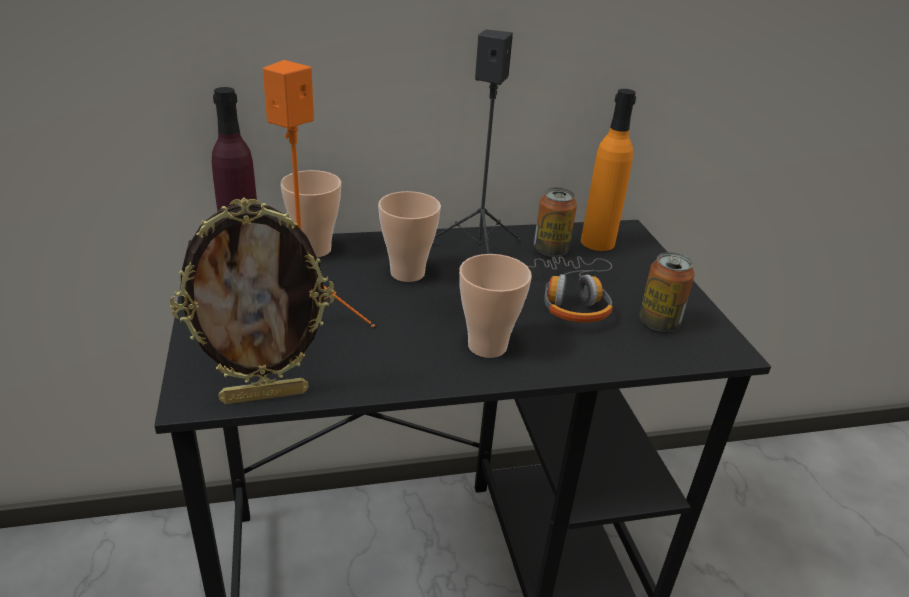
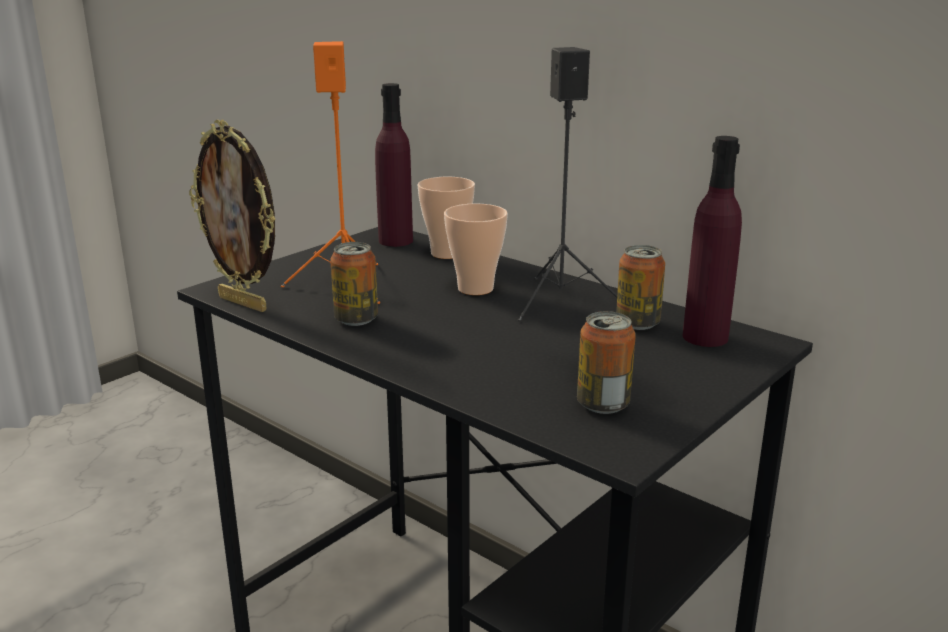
camera: 55 degrees right, 10 degrees down
(393, 351) = (356, 319): none -> can
(487, 346) = (421, 346): cup -> none
(572, 298) = (566, 355): headphones -> none
(597, 242) = (705, 337): orange bottle -> purple bottle

